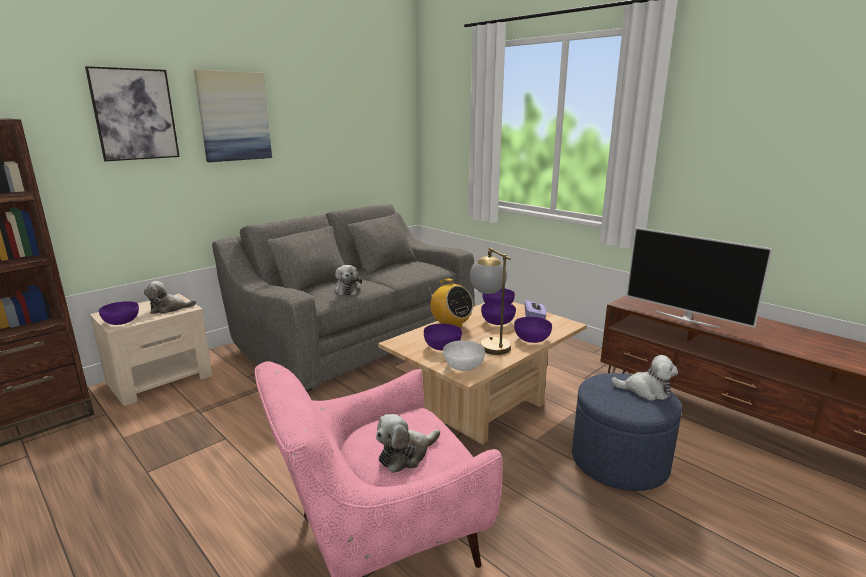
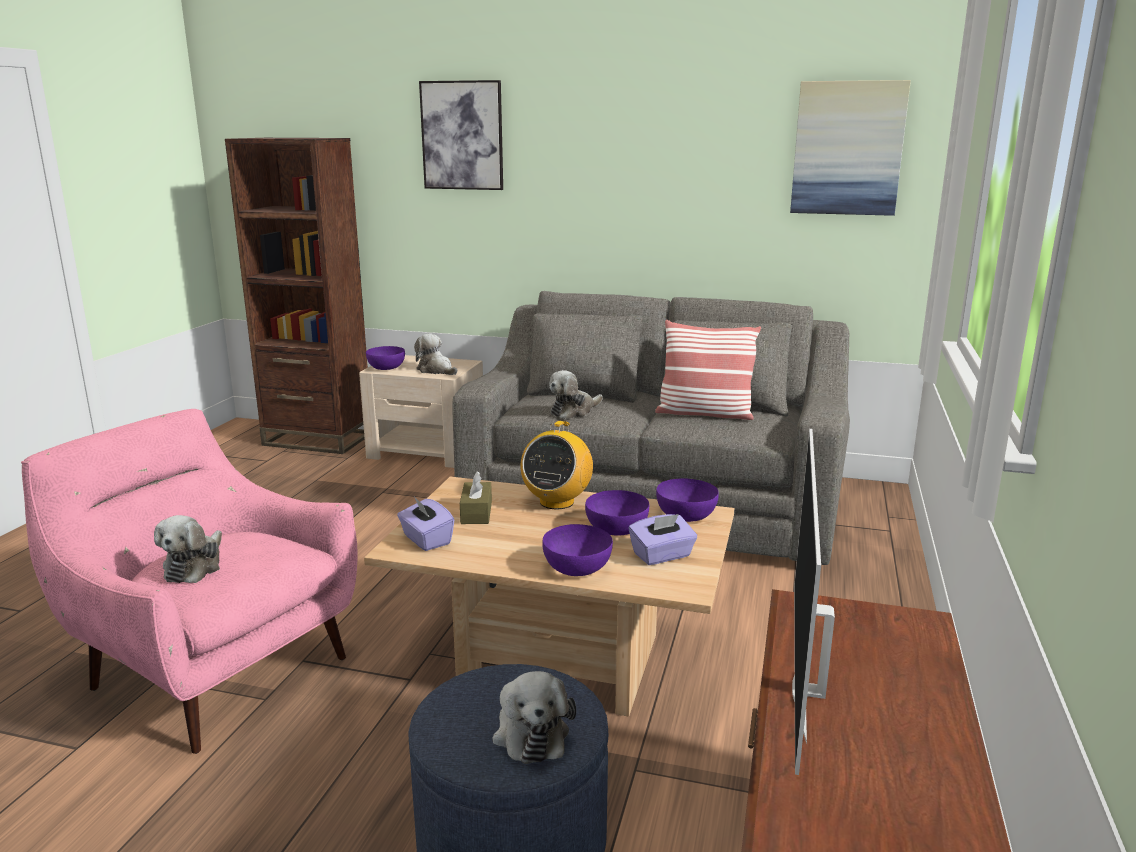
camera: 60 degrees right, 0 degrees up
(234, 116) = (581, 140): picture -> picture (847, 148)
(395, 270) = (704, 413): none -> pillow
(406, 455) = (195, 566): plush toy -> plush toy turned 105 degrees counterclockwise
(442, 346) = (476, 513): purple bowl -> brown tissue box
(464, 366) = (426, 540): white bowl -> purple tissue box
(489, 343) = (522, 540): table lamp -> none

